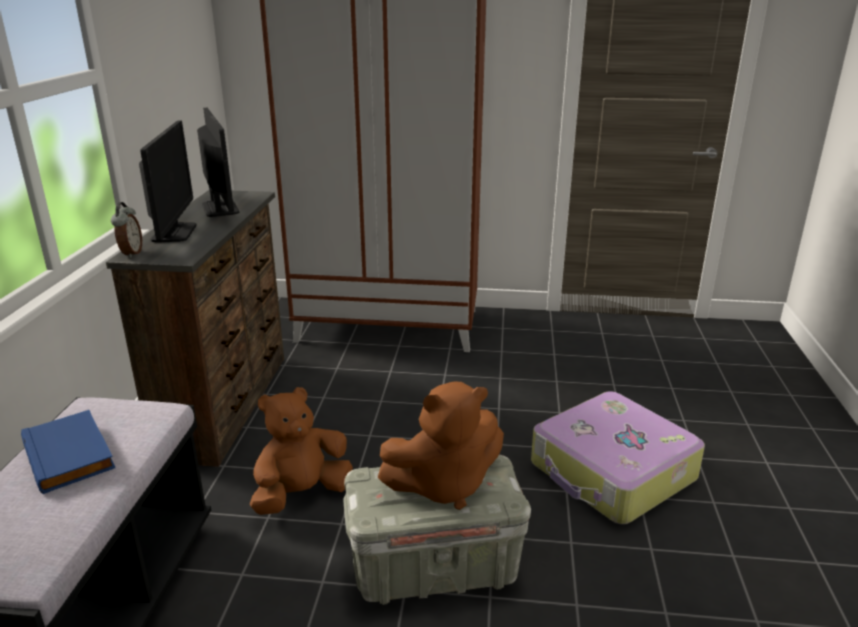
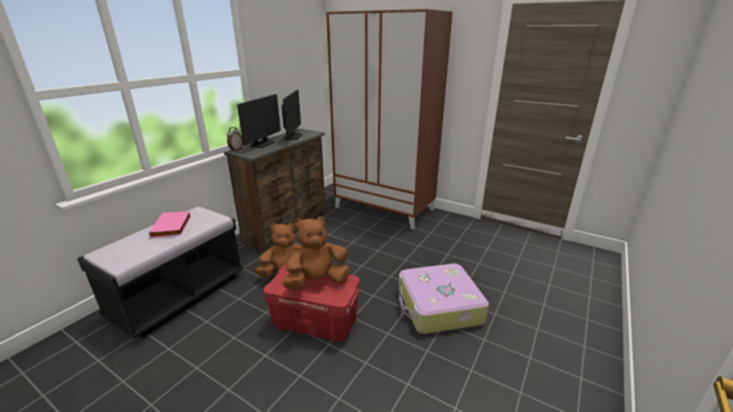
camera: 25 degrees right, 0 degrees up
(71, 455) = (173, 226): blue book -> pink book
(433, 568) = (314, 322): grey storage box -> red storage box
(444, 485) = (317, 282): brown plush toy -> brown plush toy turned 150 degrees clockwise

